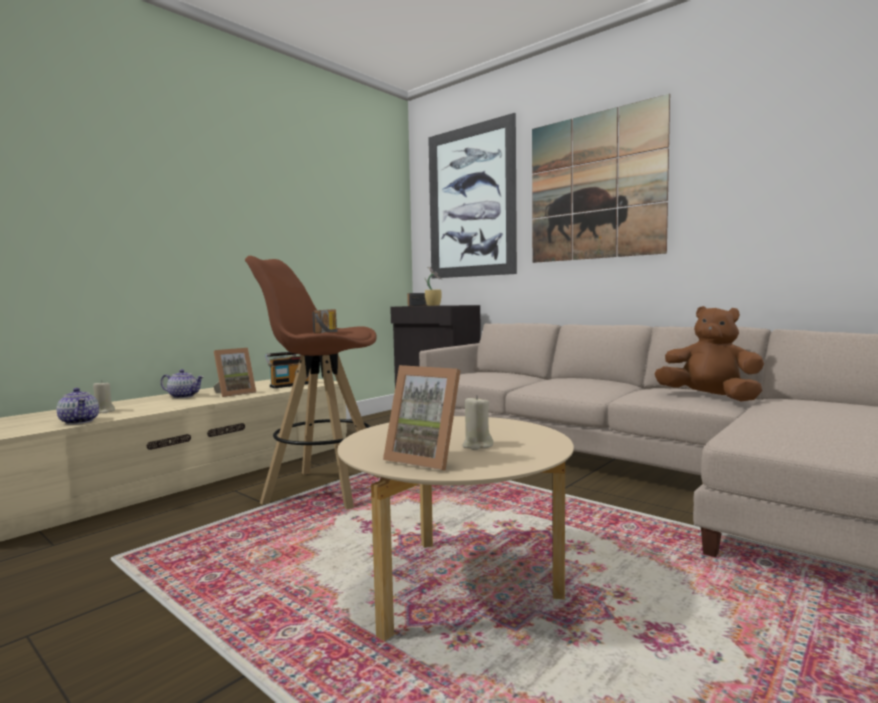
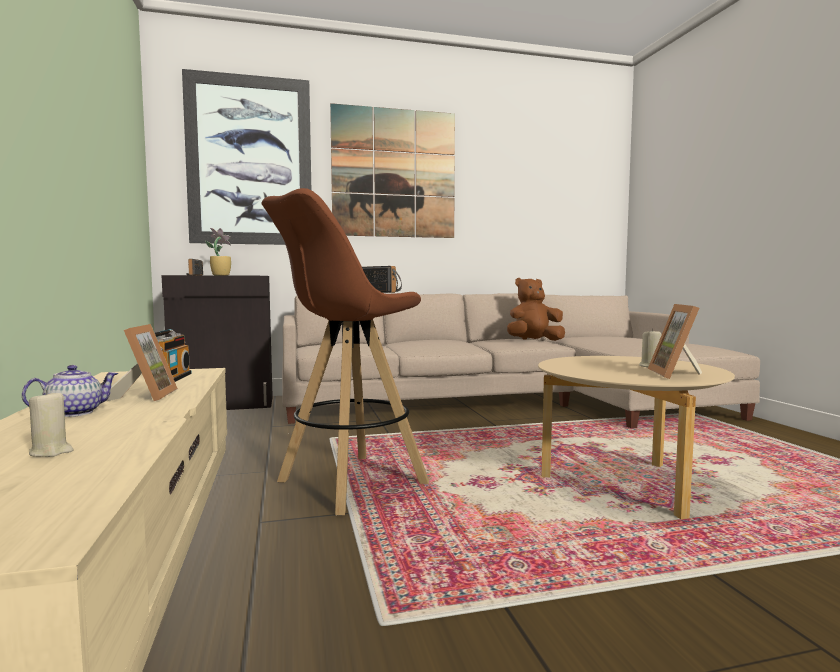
camera: 55 degrees left, 0 degrees up
(79, 421) = (102, 466): teapot -> none
(427, 459) = (677, 374): picture frame -> picture frame turned 120 degrees clockwise

